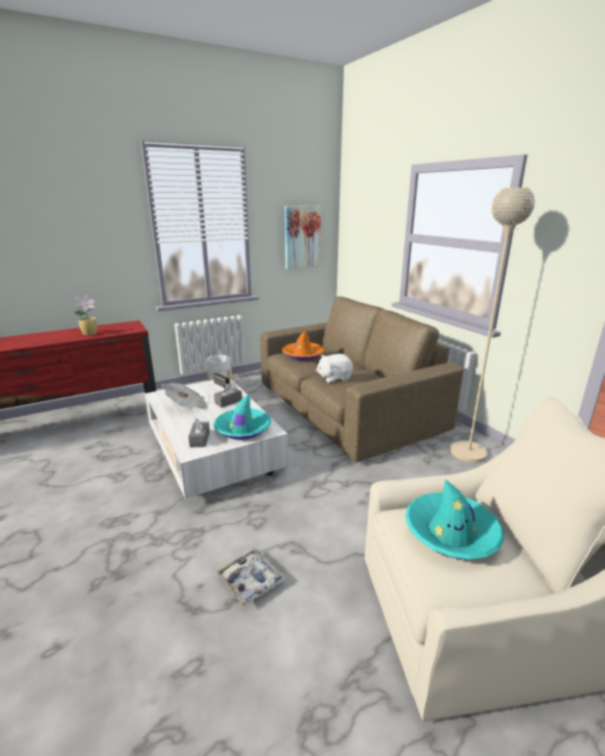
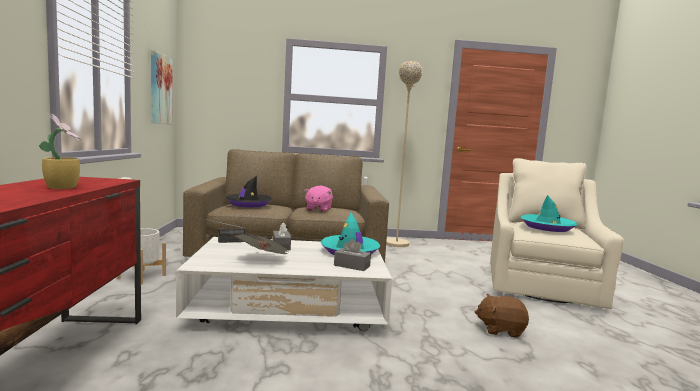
camera: 65 degrees left, 15 degrees down
(251, 580) = (500, 329): tray -> brown plush toy
(303, 355) = (249, 204): orange hat -> black hat
(334, 378) = (318, 209): white plush toy -> pink plush toy

